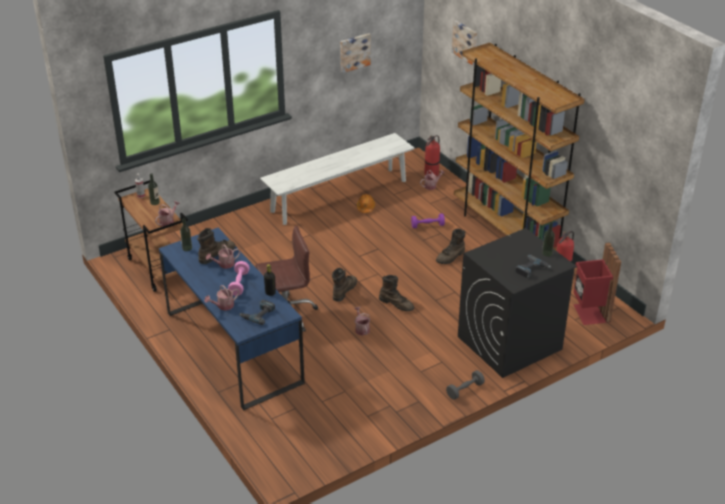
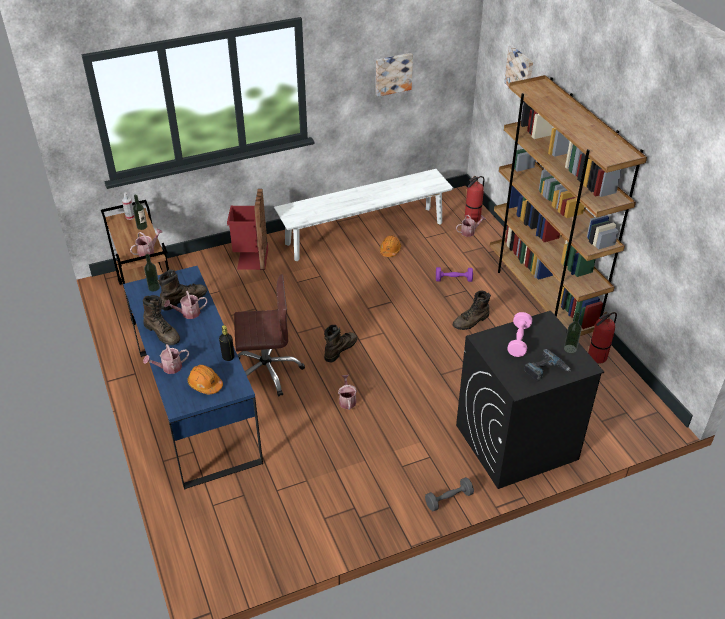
camera: 10 degrees right, 5 degrees up
(239, 284) = (196, 341): pink dumbbell -> pink dumbbell (518, 341)
(258, 314) = (205, 384): power drill -> orange hard hat
(396, 304) = (395, 373): brown boot -> brown boot (163, 333)
(590, 313) = (621, 415): red trash can -> red trash can (250, 259)

